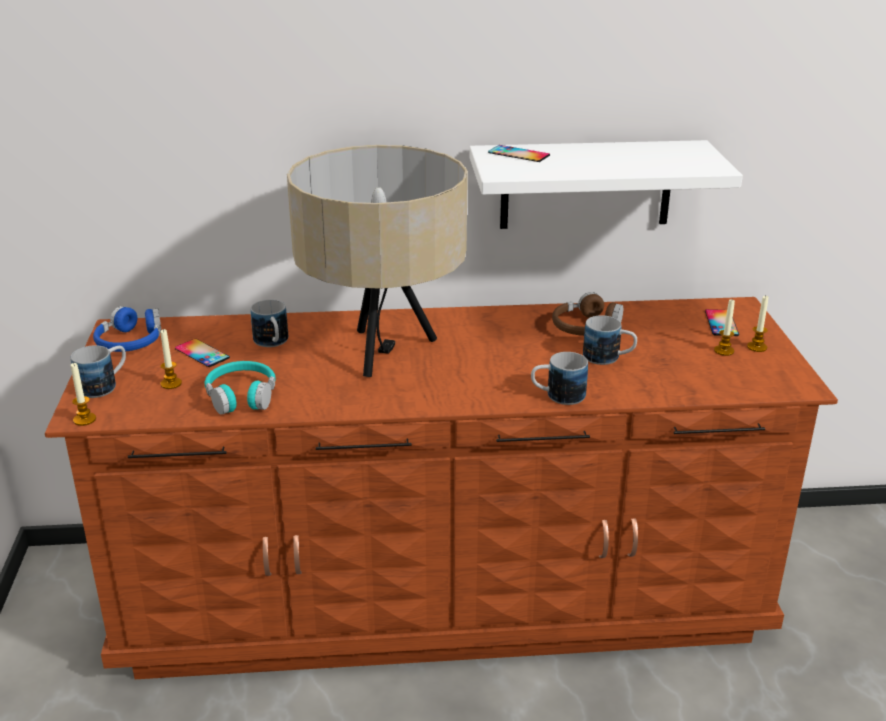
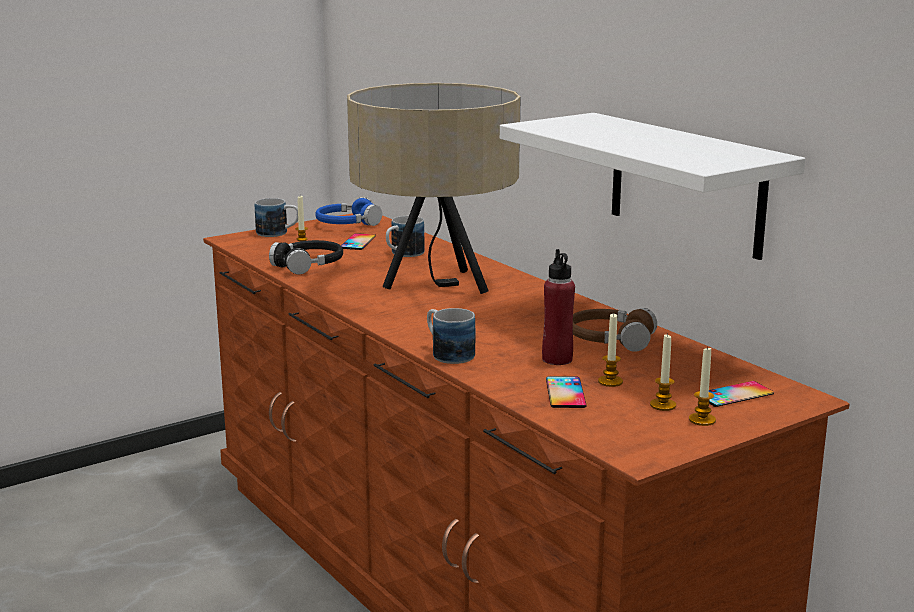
camera: 60 degrees right, 10 degrees down
(84, 419) = (228, 240): candle -> candle (610, 382)
(241, 396) = (308, 265): turquoise headphones -> black headphones
(518, 154) = (597, 122): phone -> phone (565, 393)
(608, 358) = (557, 359): mug -> red bottle

